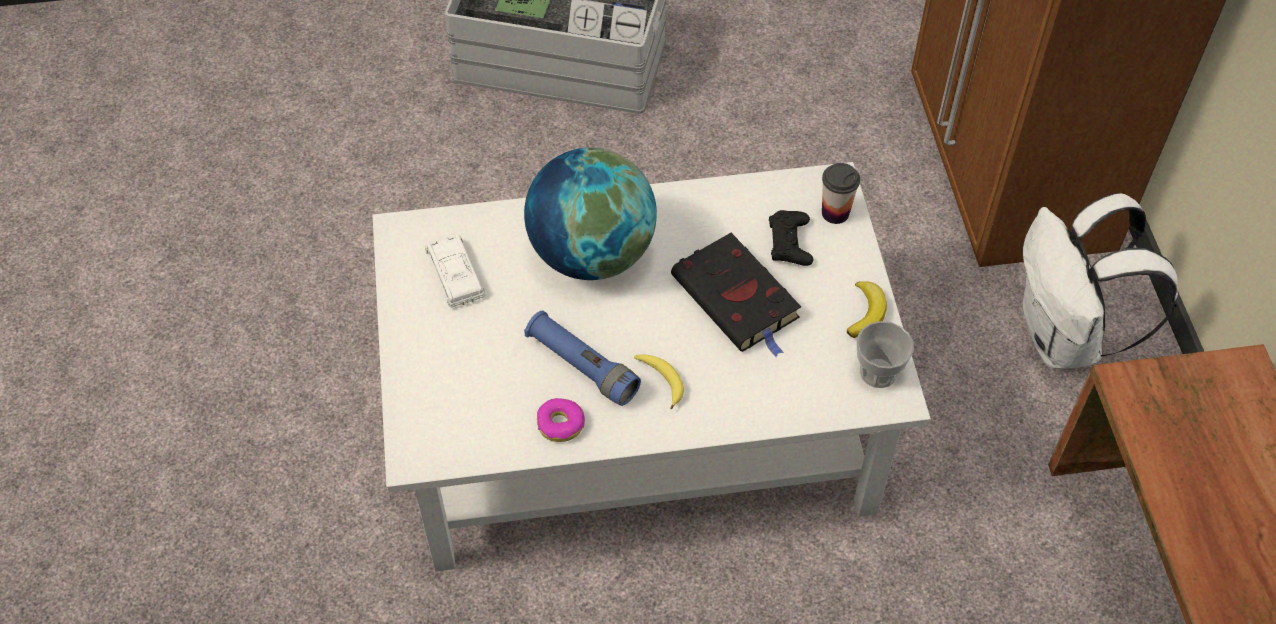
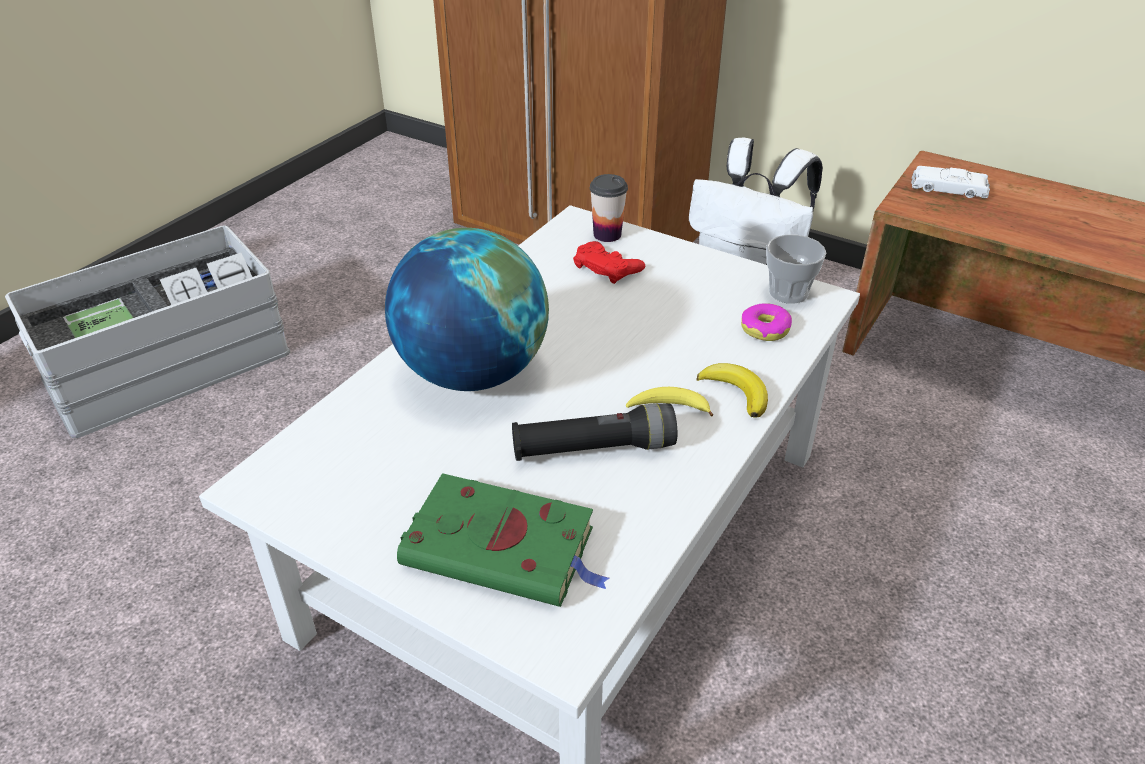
camera: 50 degrees left, 15 degrees down
(455, 274) = (367, 475): white toy car -> white toy car (948, 188)
(460, 380) = (504, 548): none -> green book
(560, 424) = (647, 503): donut -> donut (765, 329)
(582, 366) = (593, 449): blue flashlight -> black flashlight
(738, 300) = (632, 321): black book -> none
(790, 242) = (607, 267): black game controller -> red game controller
(866, 312) = (722, 269): banana -> banana (736, 392)

